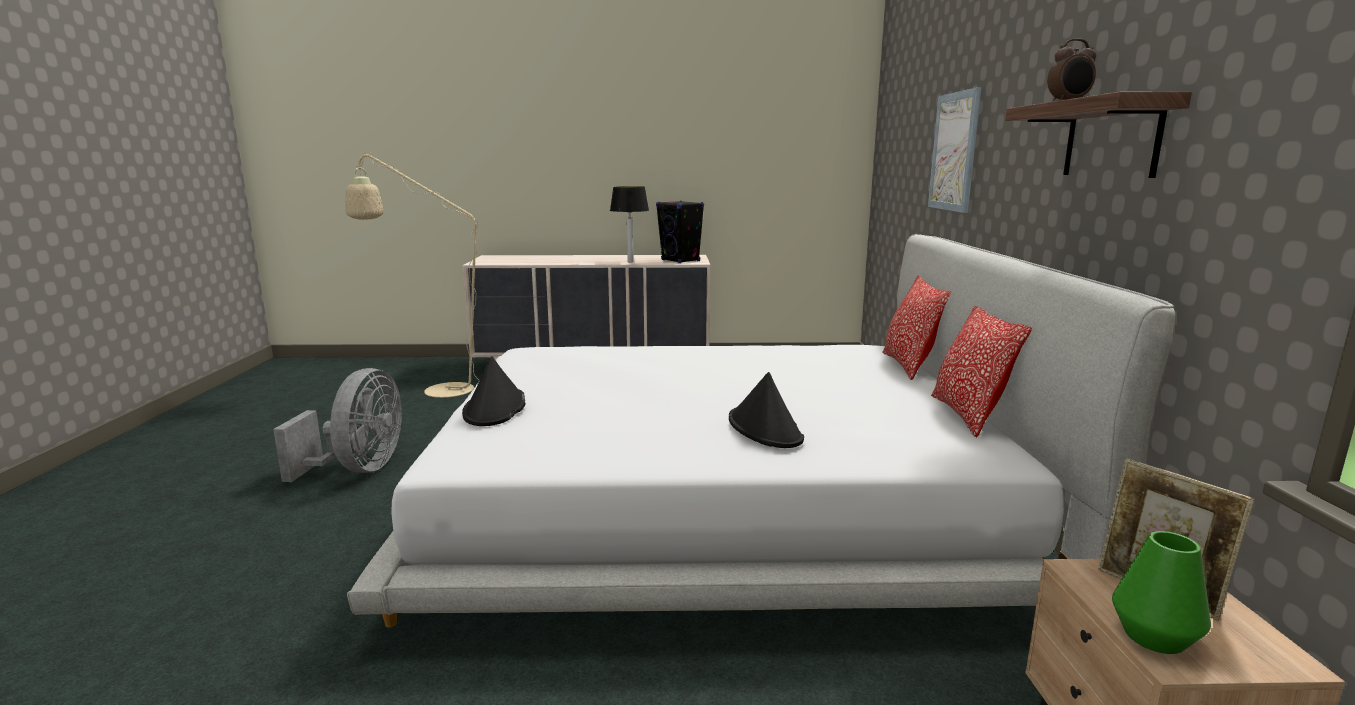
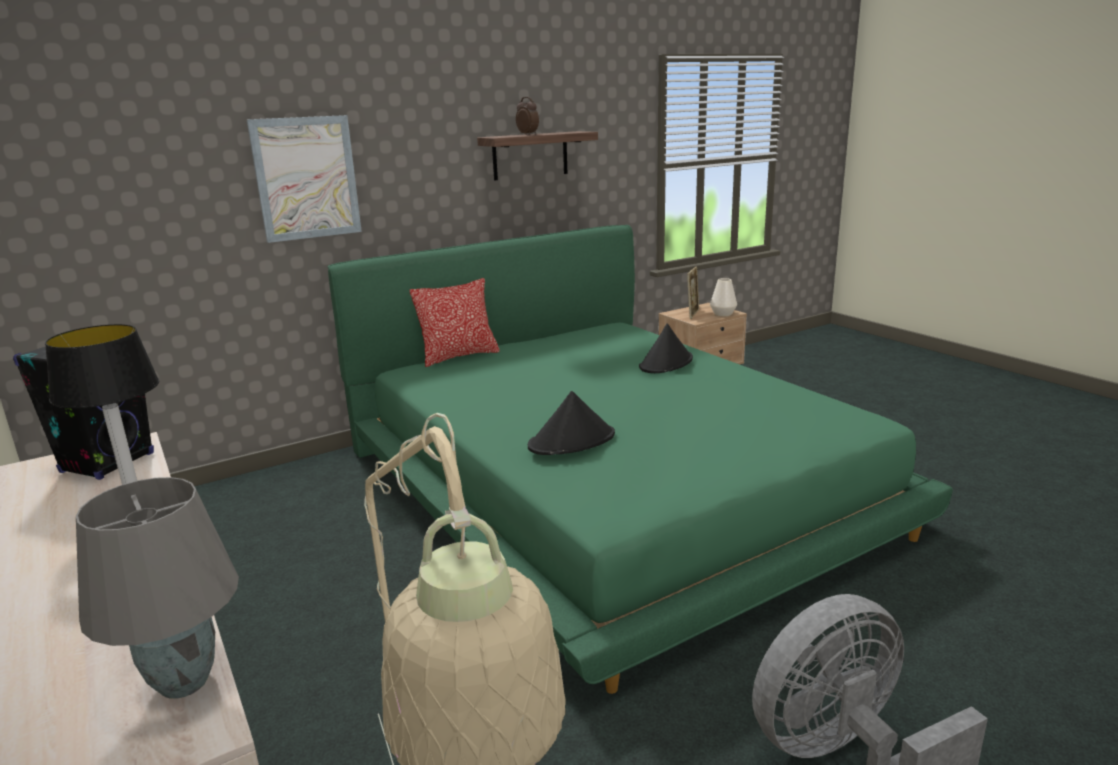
camera: 120 degrees left, 5 degrees up
(495, 409) = (785, 441): black hat -> black hat (572, 441)
(500, 262) = (184, 681): none -> grey table lamp
(722, 504) = (608, 487): white bed -> green bed
(969, 415) = (560, 335): pillow -> none
(1154, 637) = (723, 314): green vase -> white vase

